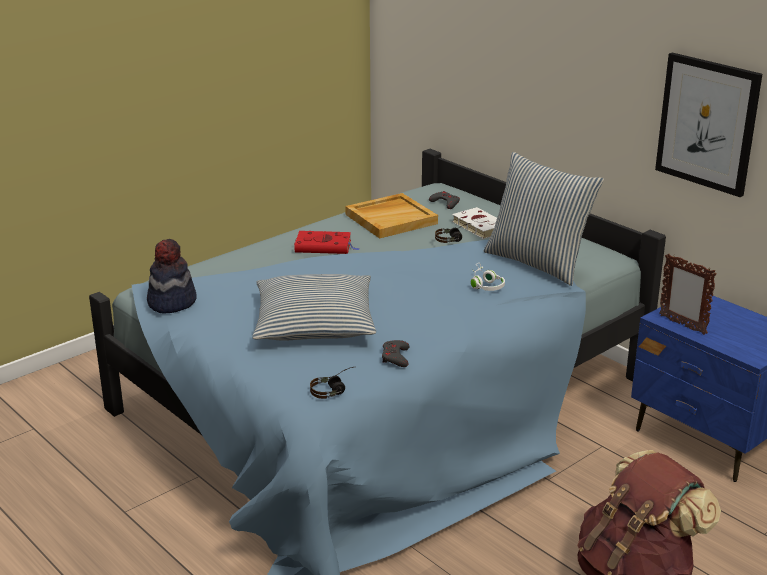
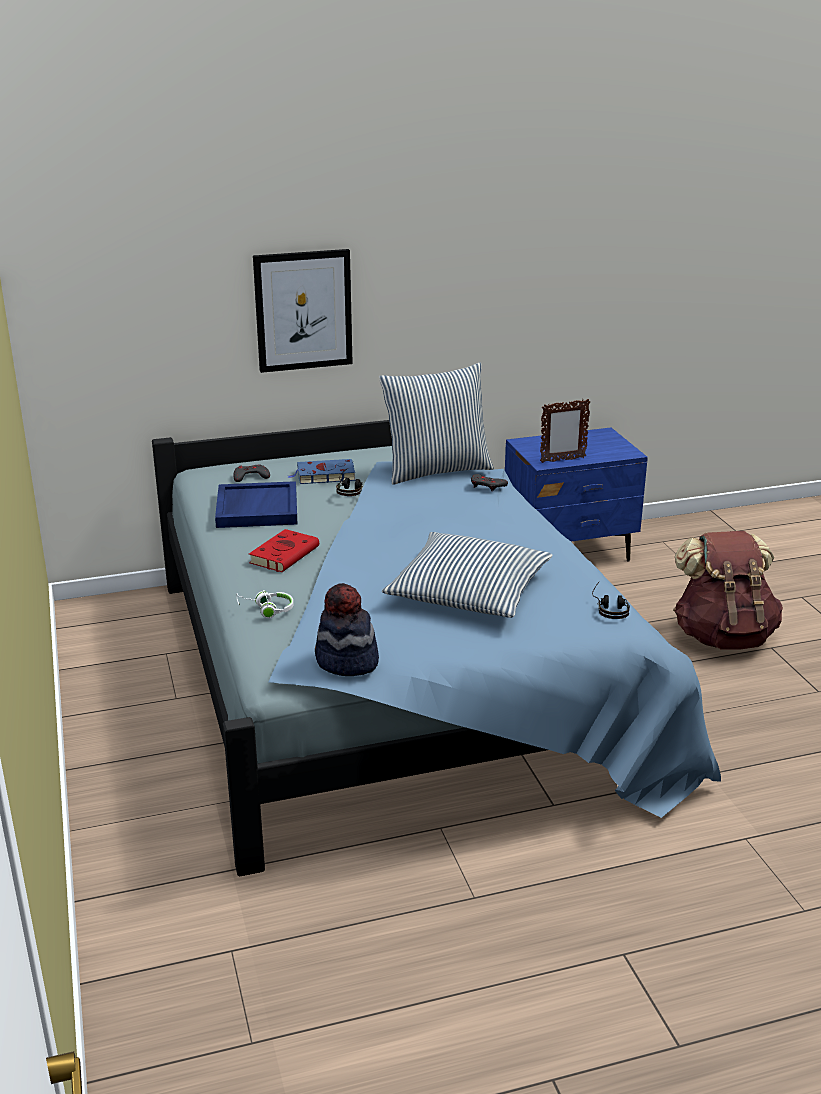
camera: 65 degrees left, 0 degrees up
(391, 218) = (256, 508): beige tray -> blue tray
(395, 357) = (568, 568): grey game controller -> grey game controller (487, 485)
(478, 226) = (324, 476): white book -> blue book
(485, 284) = (461, 499): white headphones -> white headphones (266, 610)
(707, 123) = (495, 290): picture -> picture (303, 310)

